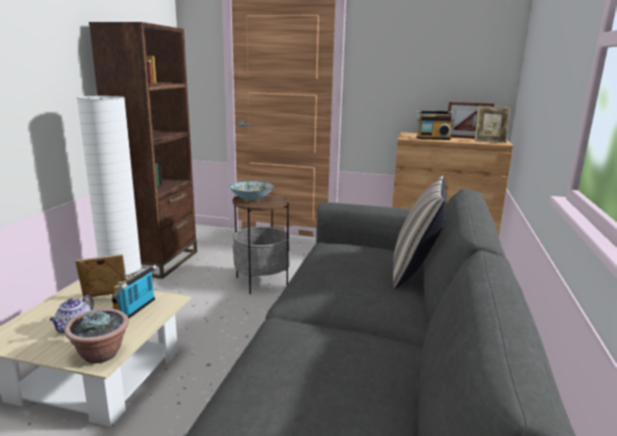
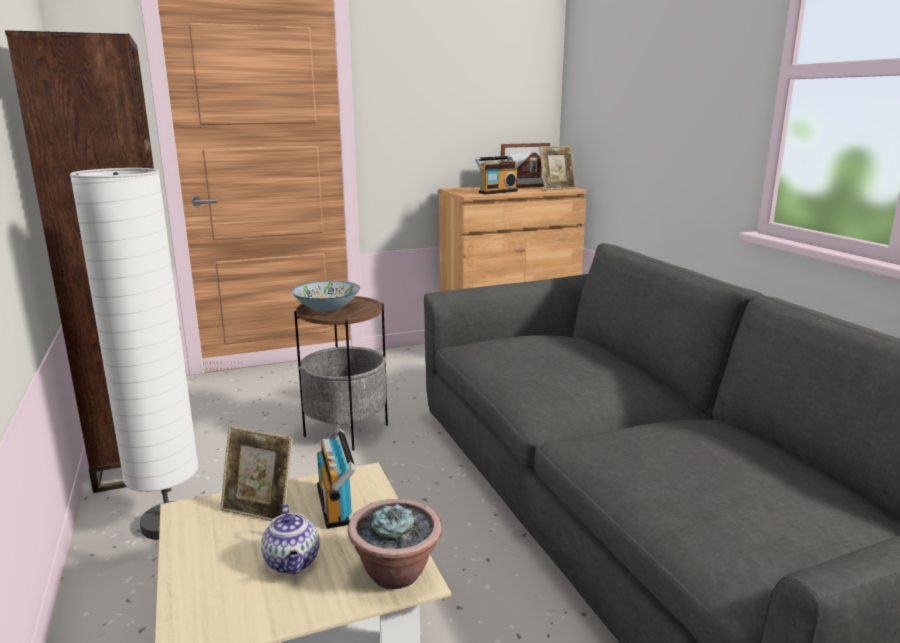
camera: 35 degrees left, 0 degrees up
(105, 298) = (259, 509): picture frame -> picture frame turned 105 degrees counterclockwise
(415, 271) = (606, 348): pillow -> none

